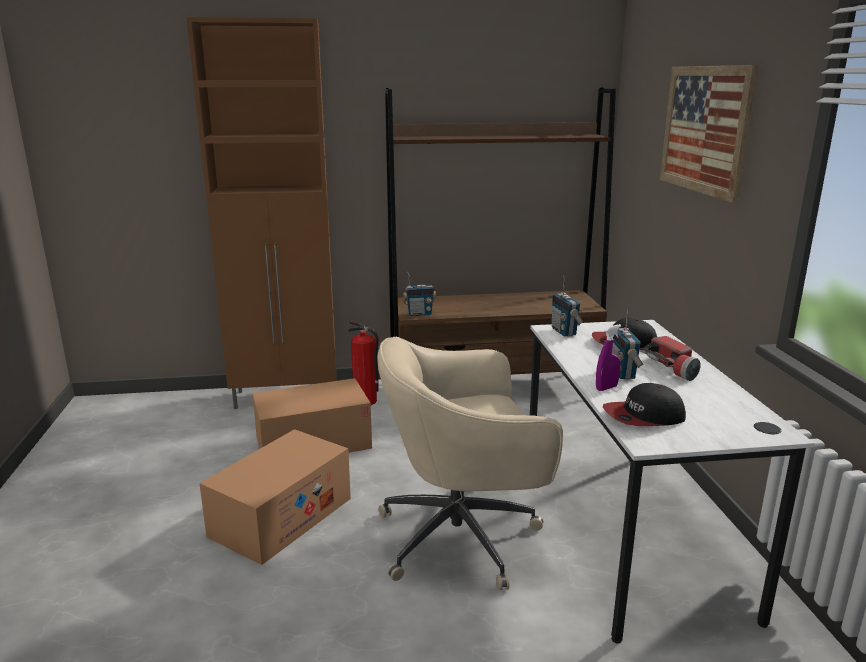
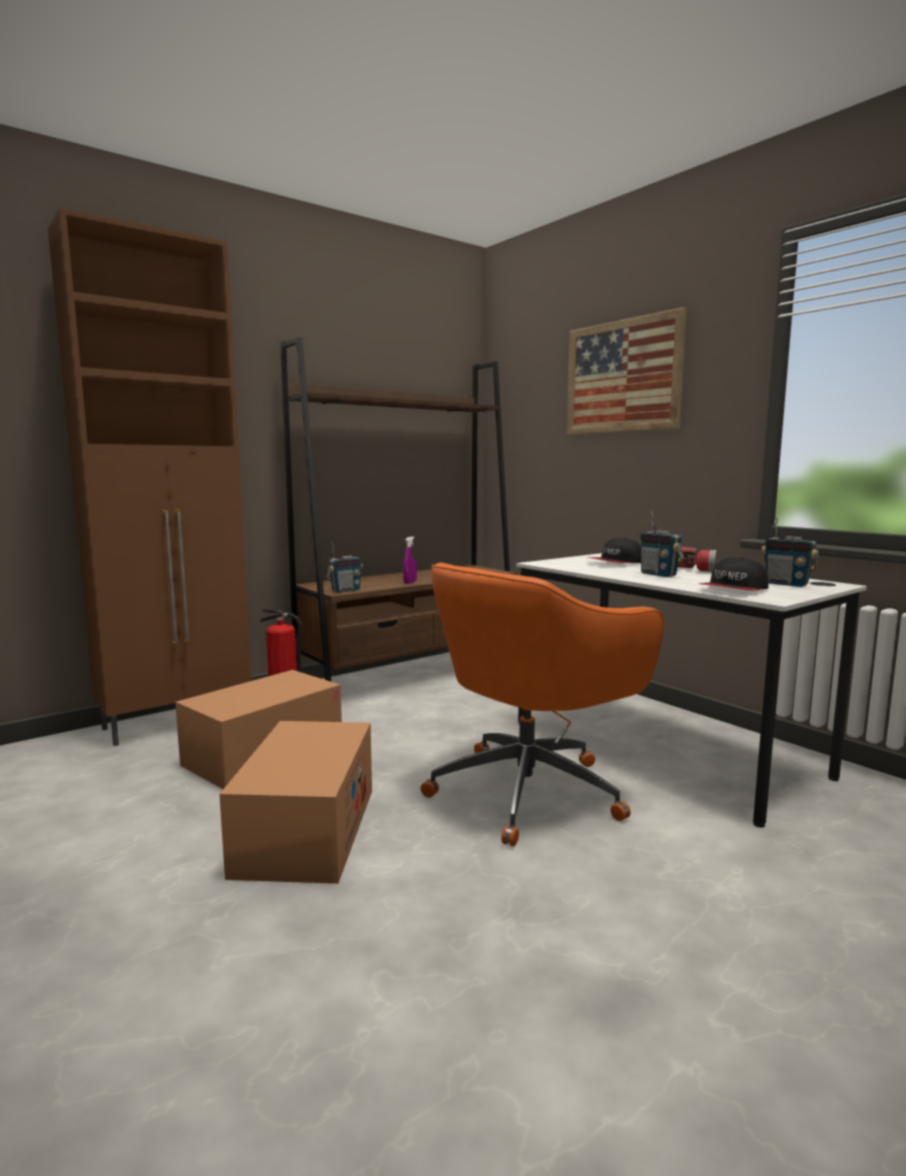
camera: 30 degrees left, 10 degrees down
(463, 536) = (531, 790): beige office chair -> orange office chair
(564, 332) = (554, 563): radio -> radio (786, 584)
(606, 388) = (668, 581): purple spray bottle -> purple spray bottle (410, 582)

